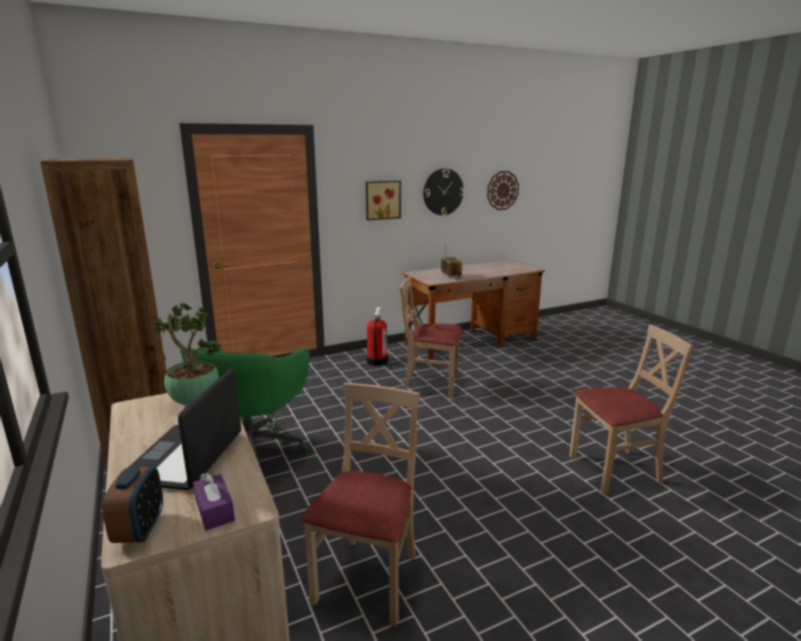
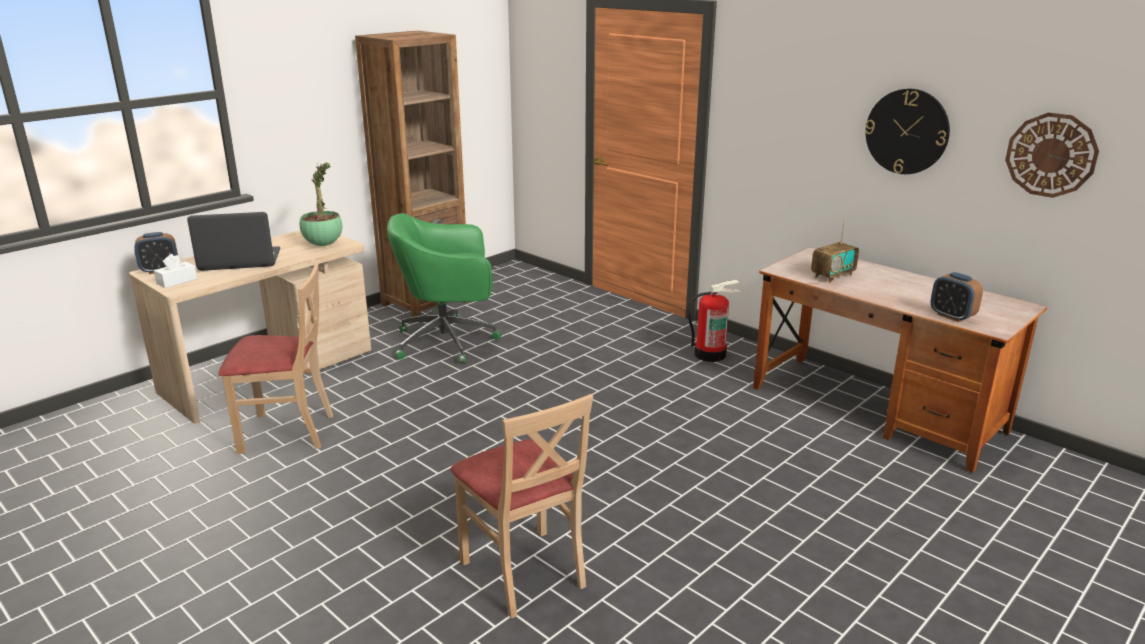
camera: 70 degrees right, 5 degrees up
(214, 510) = (177, 281): purple tissue box -> white tissue box
(382, 200) = (797, 124): picture -> none
(431, 385) = (672, 402): beige chair -> none
(516, 270) = (952, 316): none -> alarm clock

